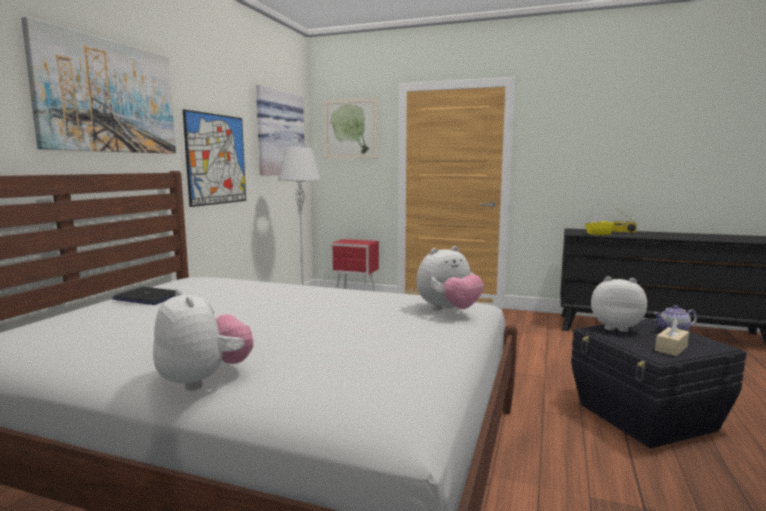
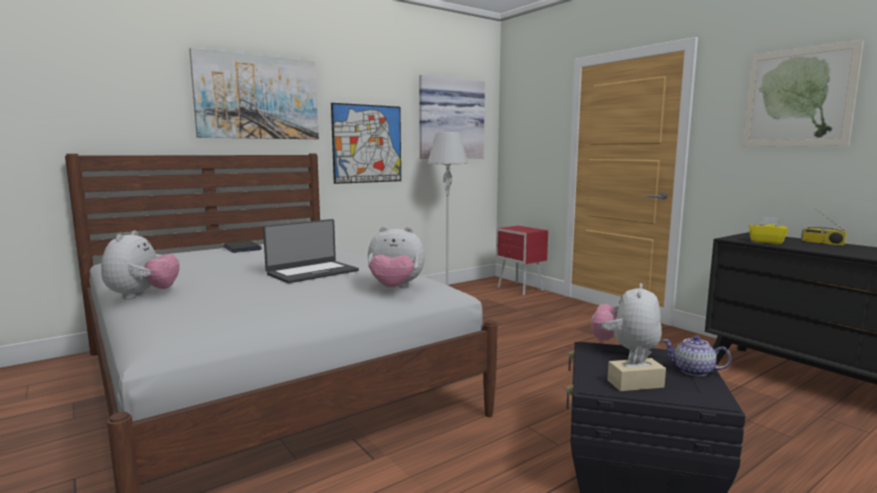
camera: 35 degrees right, 0 degrees up
(330, 310) = (312, 272): none -> laptop
(350, 129) = (531, 111): picture -> picture (797, 97)
(615, 327) = (625, 350): plush toy -> plush toy turned 120 degrees counterclockwise

